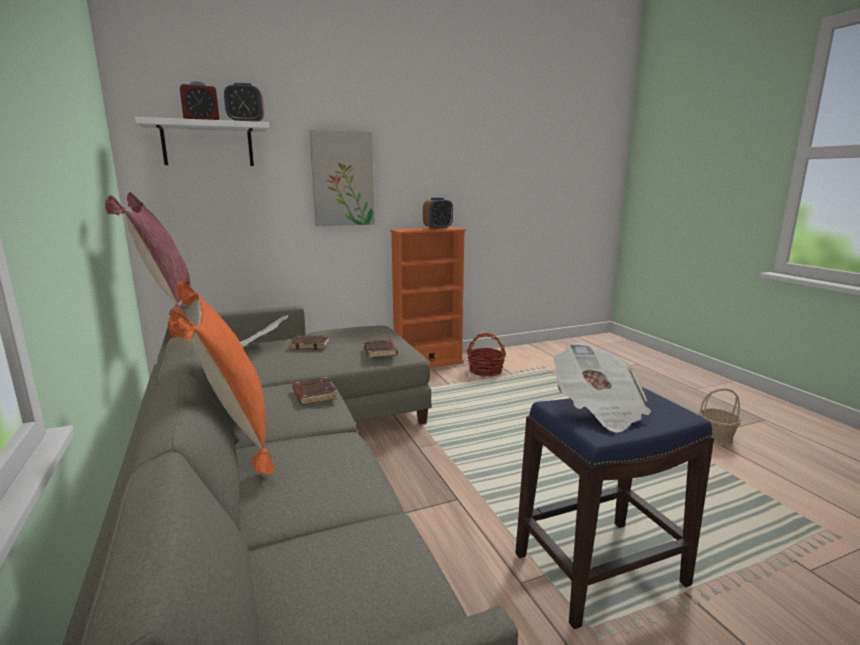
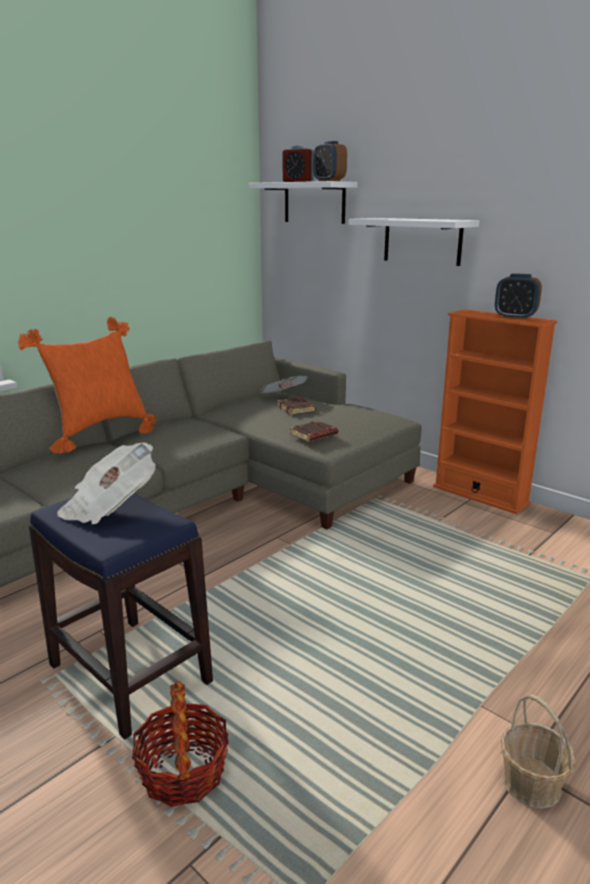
camera: 65 degrees right, 5 degrees up
(164, 314) = (210, 346): red pillow -> none
(313, 395) = (196, 437): brown book -> none
(342, 179) = (422, 241): picture -> white shelf
(485, 371) = (511, 534): basket -> basket (183, 772)

